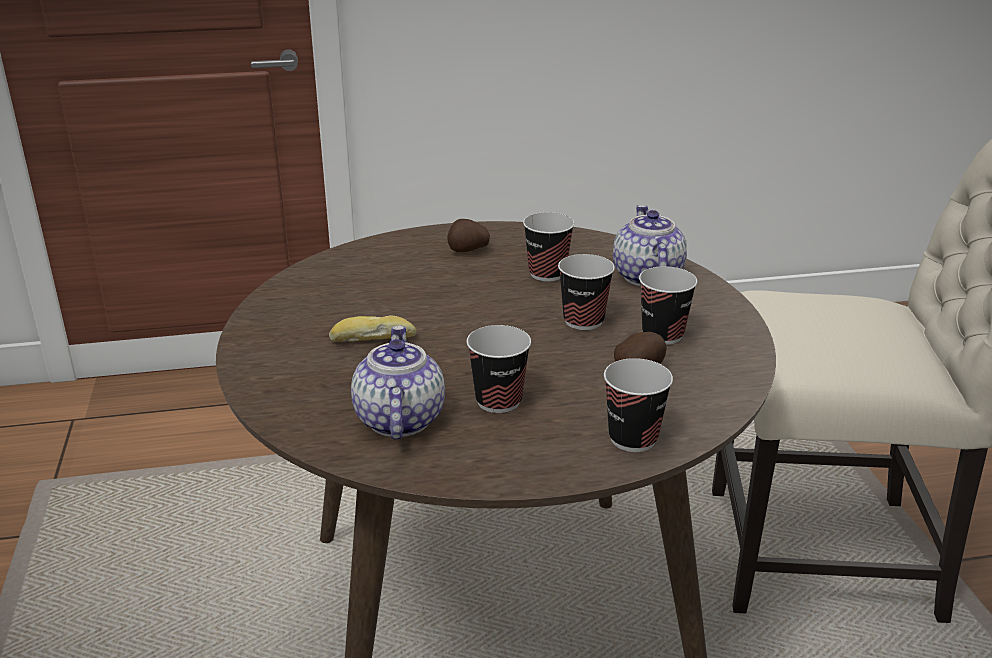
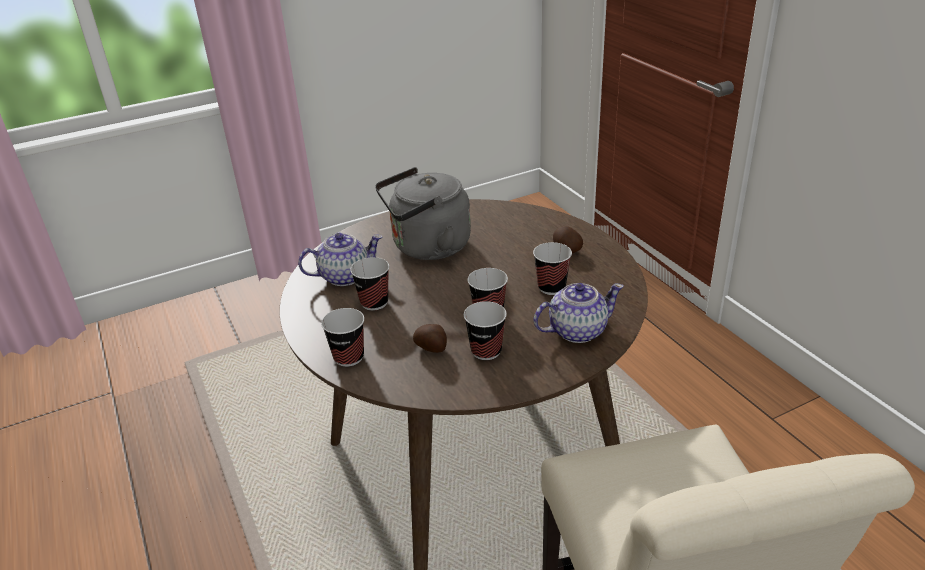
camera: 75 degrees right, 5 degrees up
(373, 338) = (427, 247): bread -> grey kettle

